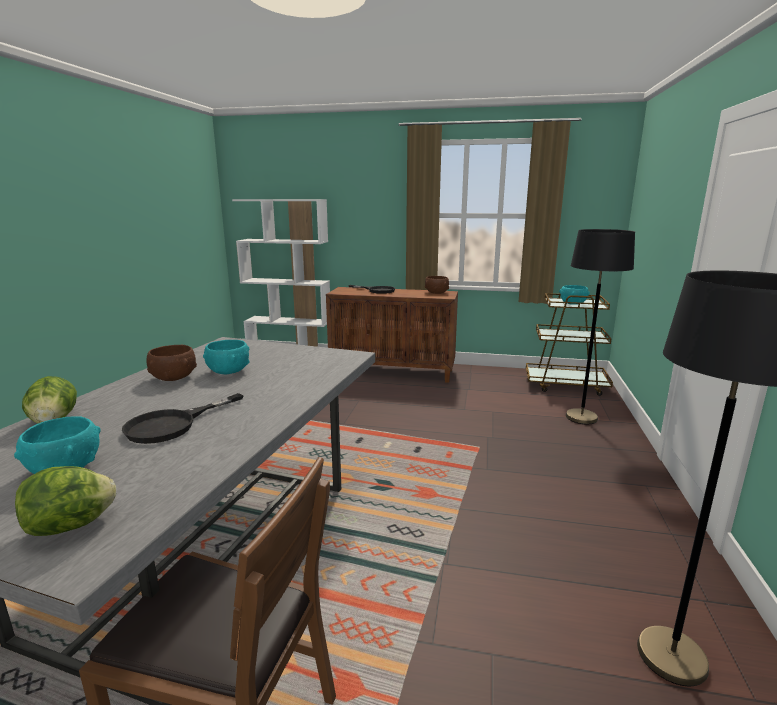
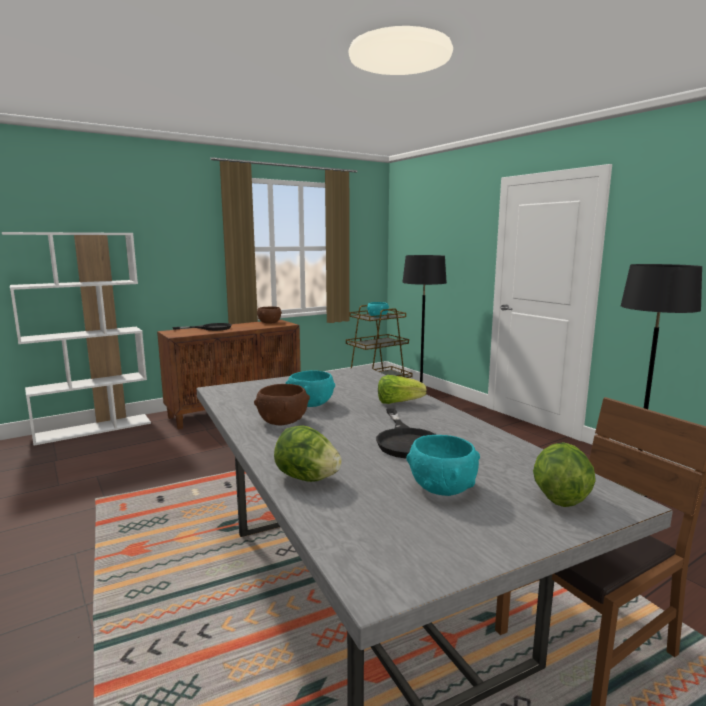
camera: 45 degrees left, 5 degrees down
(278, 392) = (398, 402): none -> lettuce

